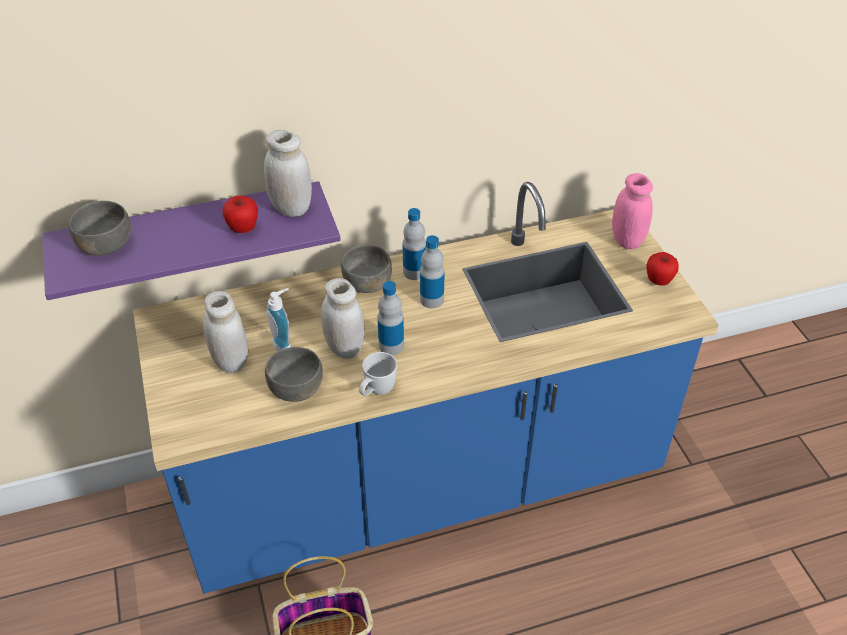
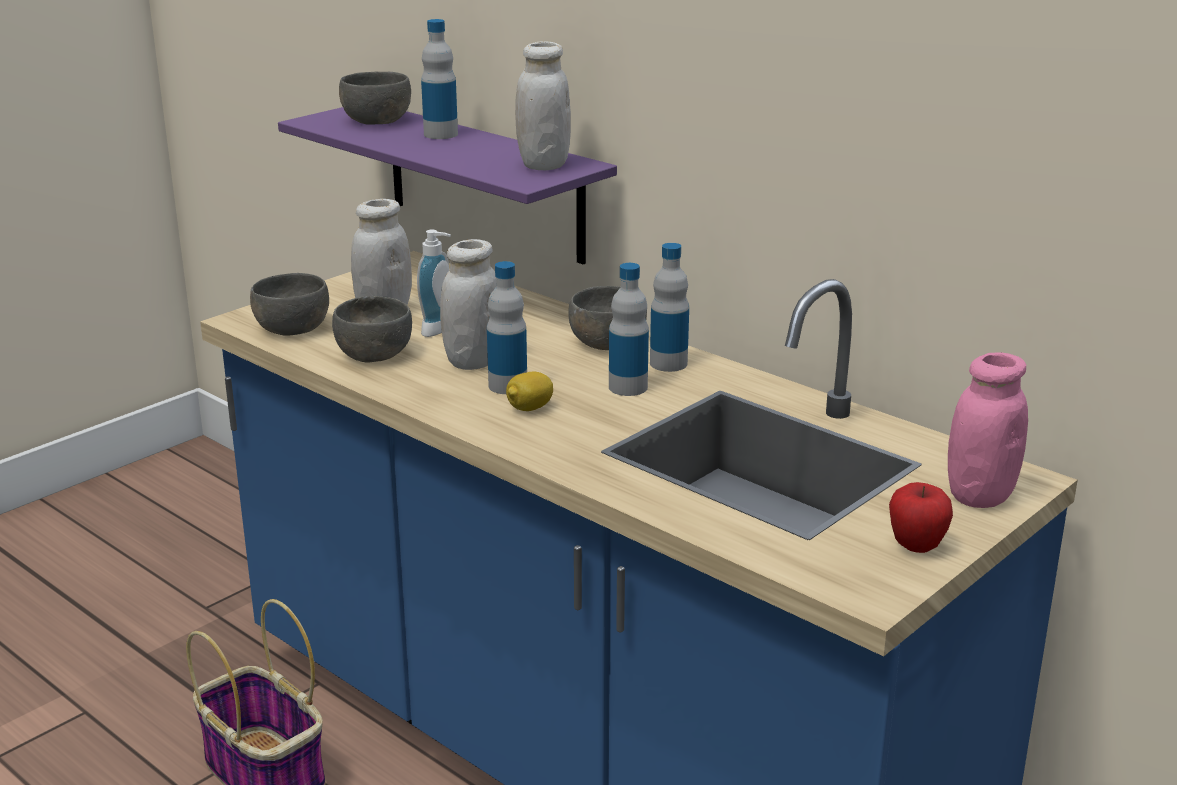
camera: 60 degrees right, 20 degrees down
(175, 227) = (440, 134): none -> bottle
(216, 416) = (291, 329): none -> grey bowl
(243, 229) = (475, 156): apple -> none
(376, 392) = (415, 398): white mug -> none
(428, 348) = (529, 408): none -> lemon

